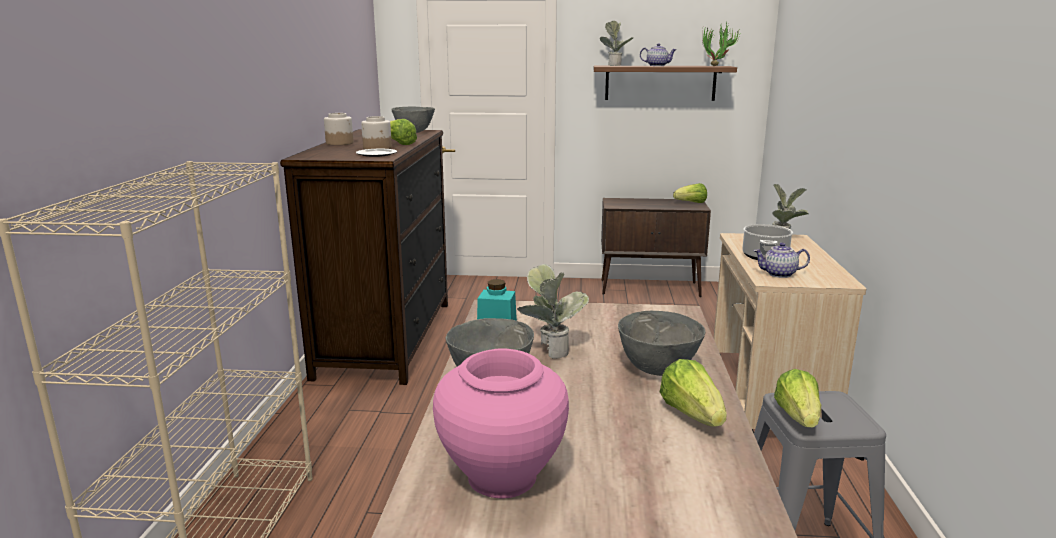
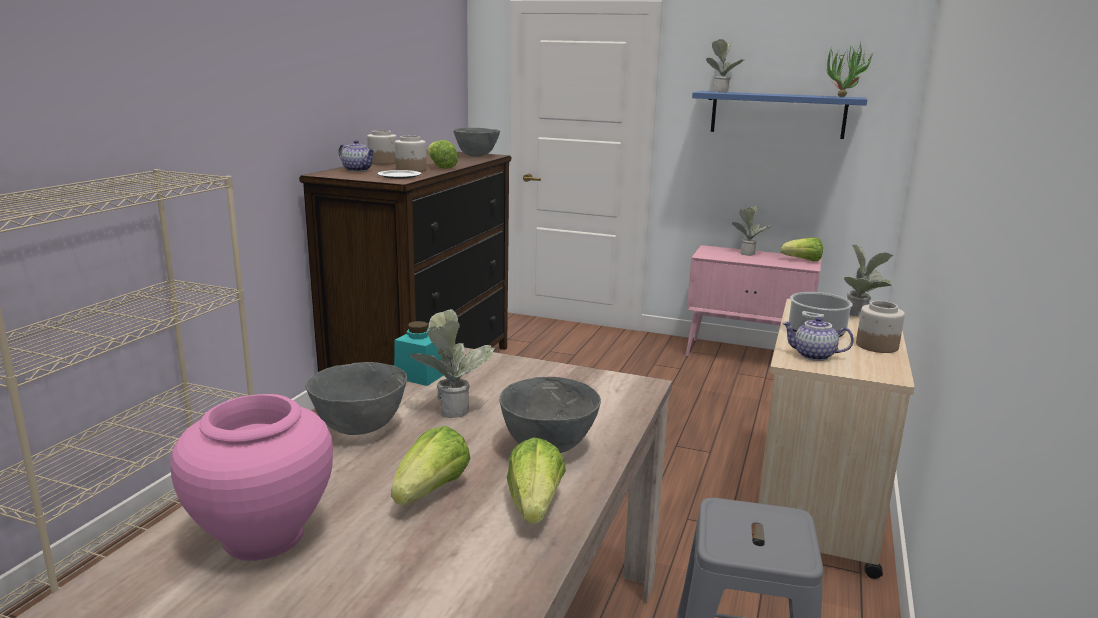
camera: 15 degrees right, 0 degrees up
(644, 201) = (747, 253): none -> potted plant
(650, 288) = (747, 357): brown cabinet -> pink cabinet
(657, 66) = (771, 94): teapot -> teapot (358, 170)
(660, 83) = (777, 114): brown shelf -> blue shelf
(798, 417) = (721, 533): lettuce -> lettuce (431, 491)
(815, 262) = (876, 346): none -> jar

